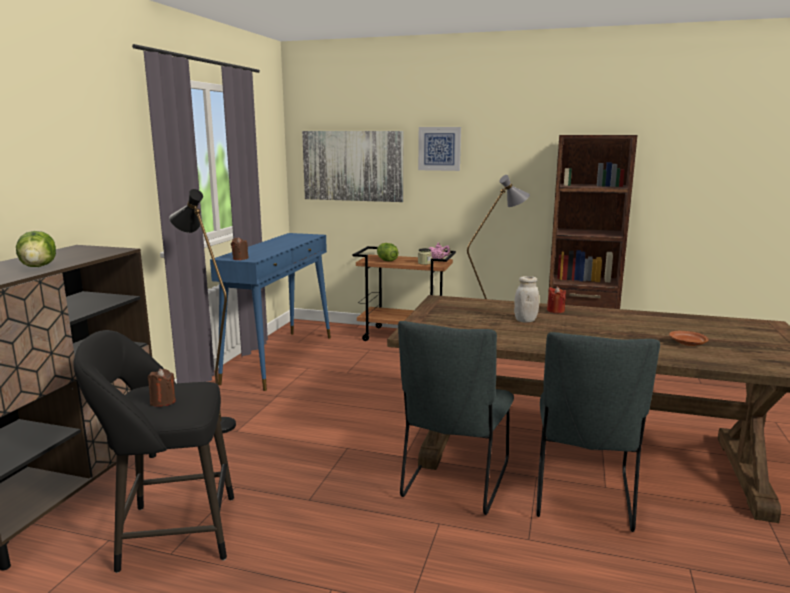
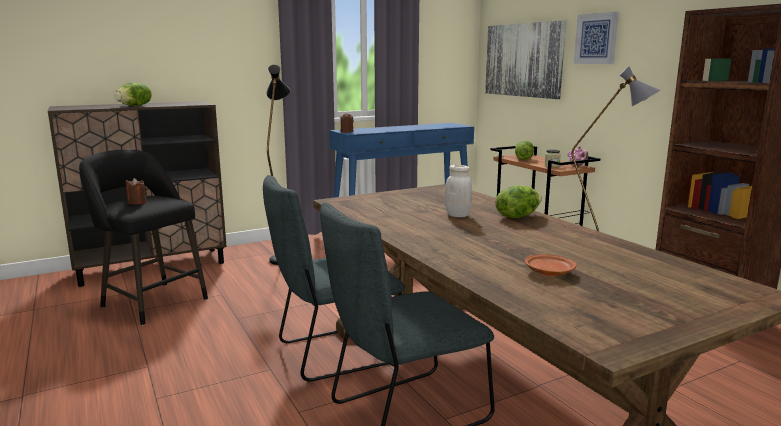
camera: 45 degrees right, 0 degrees up
(555, 311) = (517, 216): red candle -> lettuce

